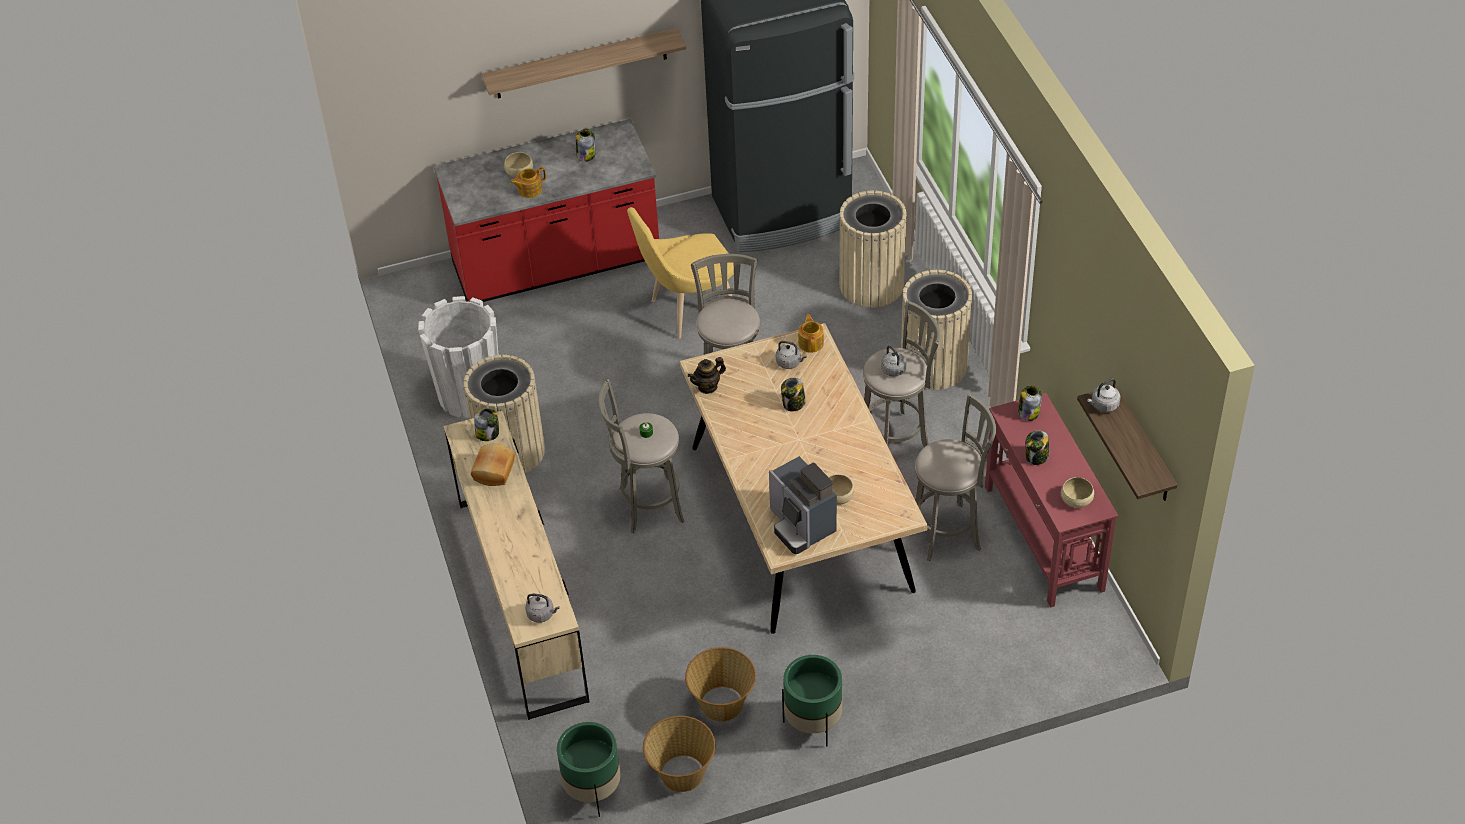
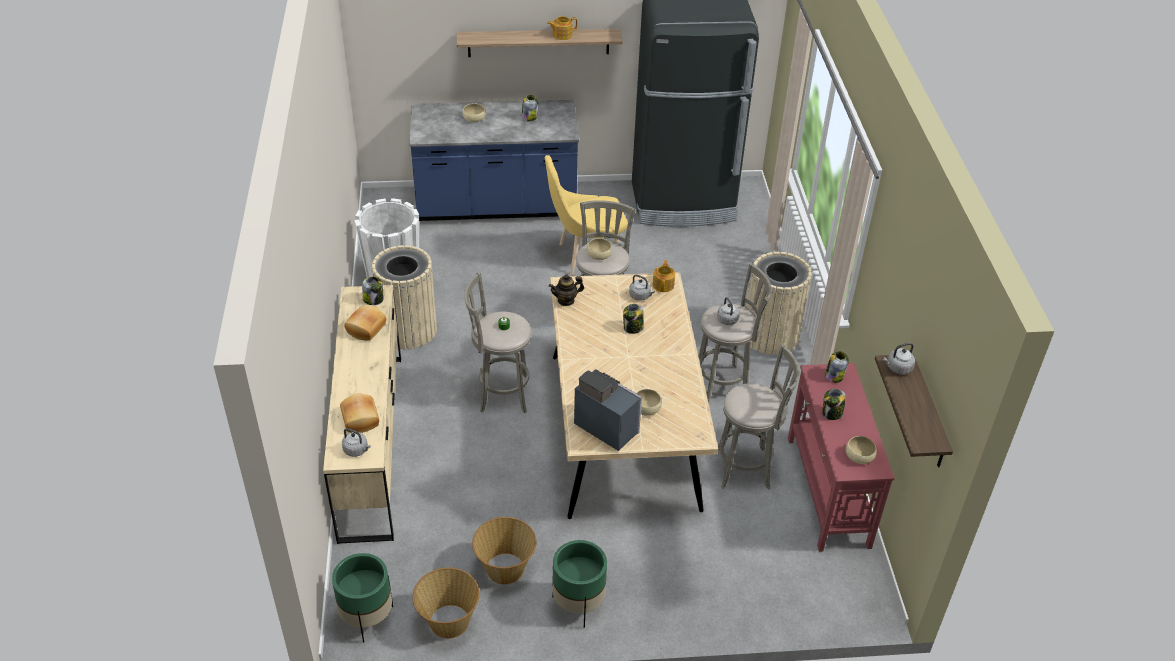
camera: 10 degrees right, 5 degrees down
(529, 190) = (476, 132): teapot -> teapot (562, 35)
(532, 578) = (361, 419): none -> bread
(556, 264) = (496, 206): red counter -> blue counter
(724, 319) = (599, 255): none -> beige bowl
(801, 525) = (606, 425): coffee machine -> coffee machine turned 150 degrees clockwise
(872, 285) = (737, 266): beige trash can -> none

